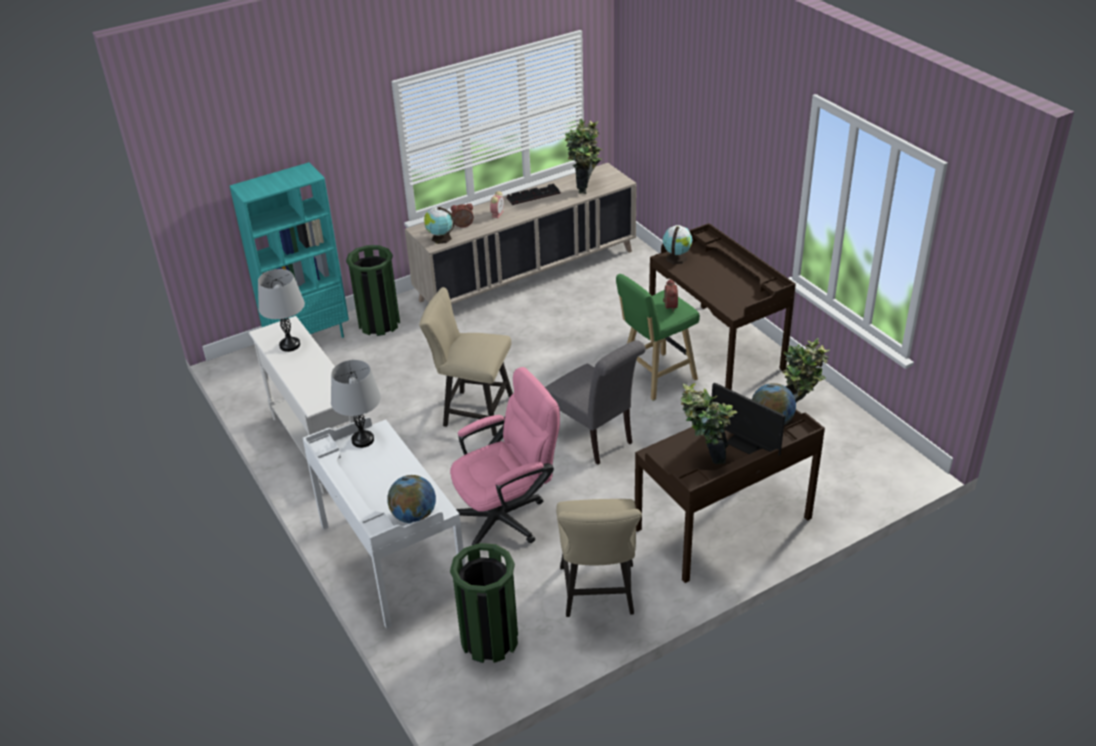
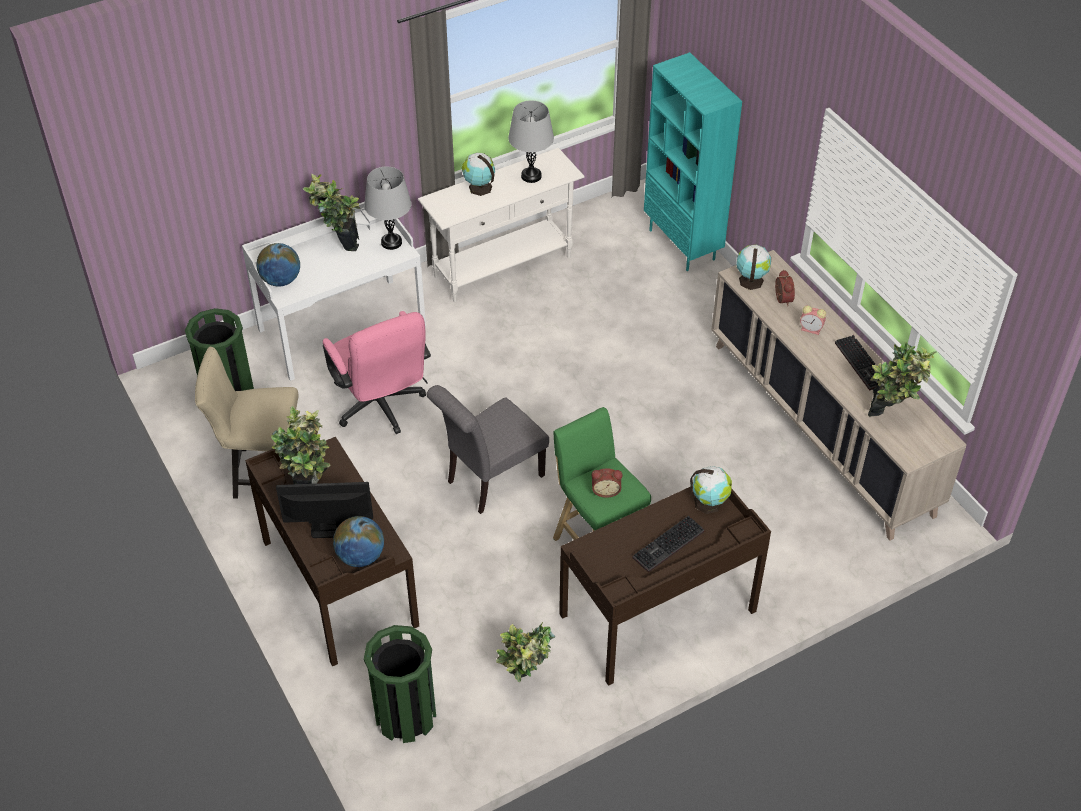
camera: 90 degrees right, 10 degrees up
(300, 376) = (479, 187): none -> globe
(364, 478) = (338, 247): none -> potted plant
(379, 323) = (713, 297): green trash can -> green trash can (406, 716)
(472, 411) = (547, 379): beige chair -> none
(721, 274) = (668, 546): none -> keyboard
(745, 444) = (329, 528): monitor -> monitor turned 45 degrees clockwise

